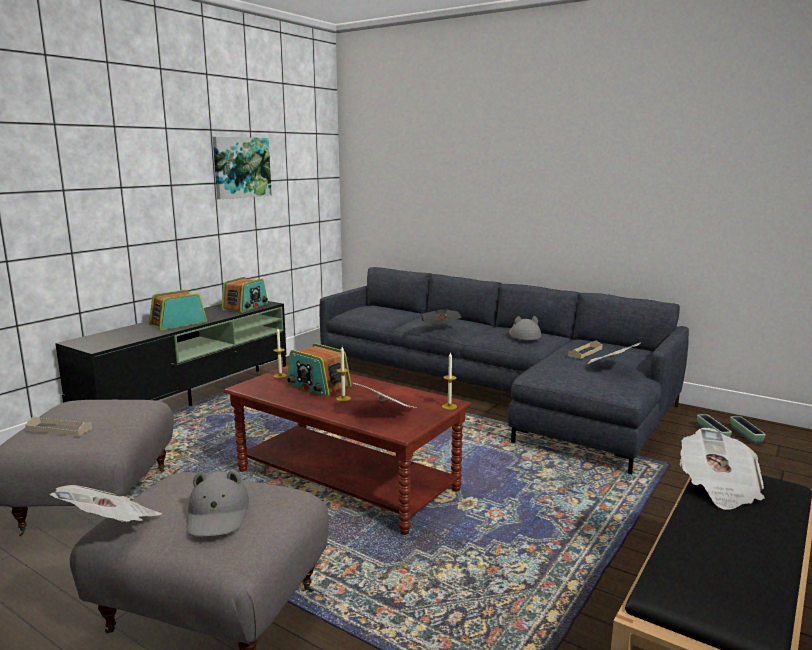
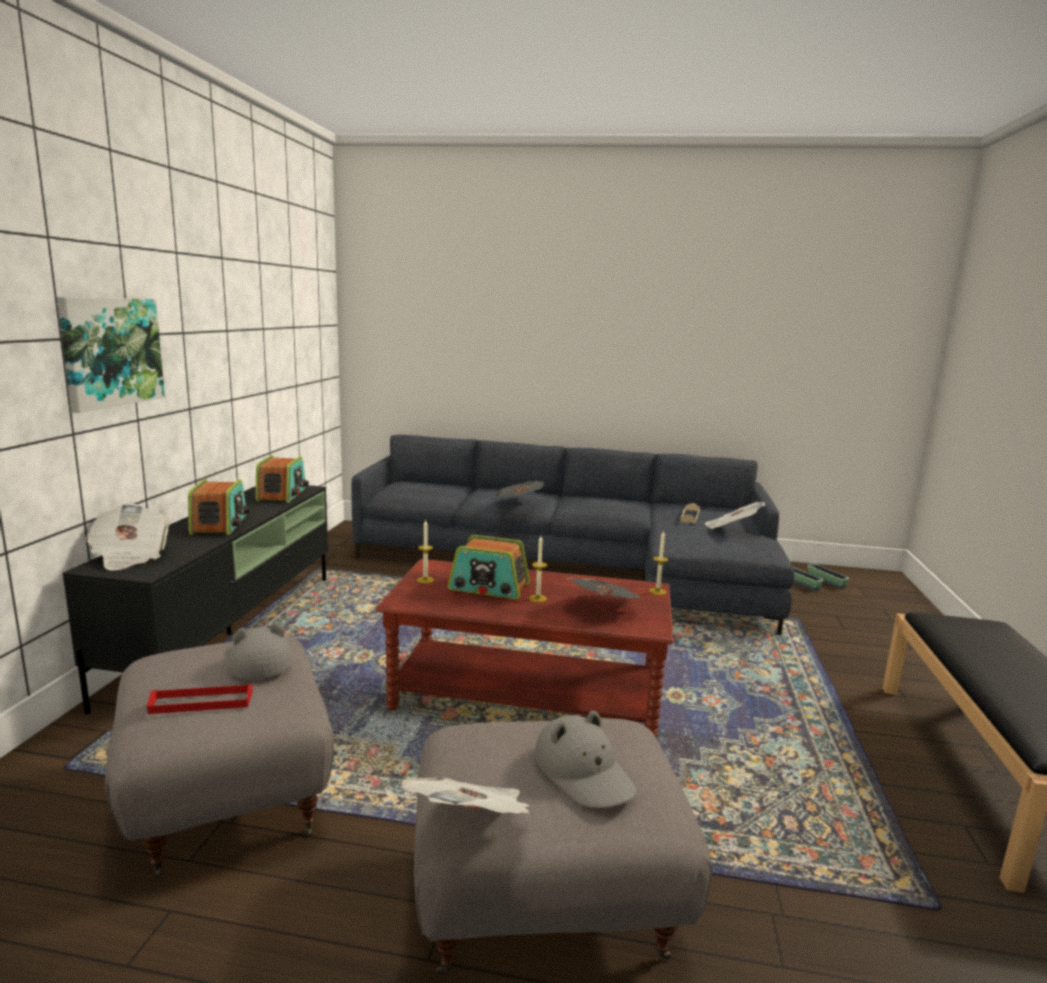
camera: 25 degrees left, 0 degrees up
(59, 429) = (202, 702): beige tray -> red tray
(178, 323) = (220, 525): radio -> radio turned 150 degrees clockwise
(241, 167) = (253, 310): picture -> picture (111, 352)
(523, 335) = (612, 503): grey hat -> grey hat (258, 659)
(718, 488) = (958, 636): newspaper -> newspaper (130, 556)

